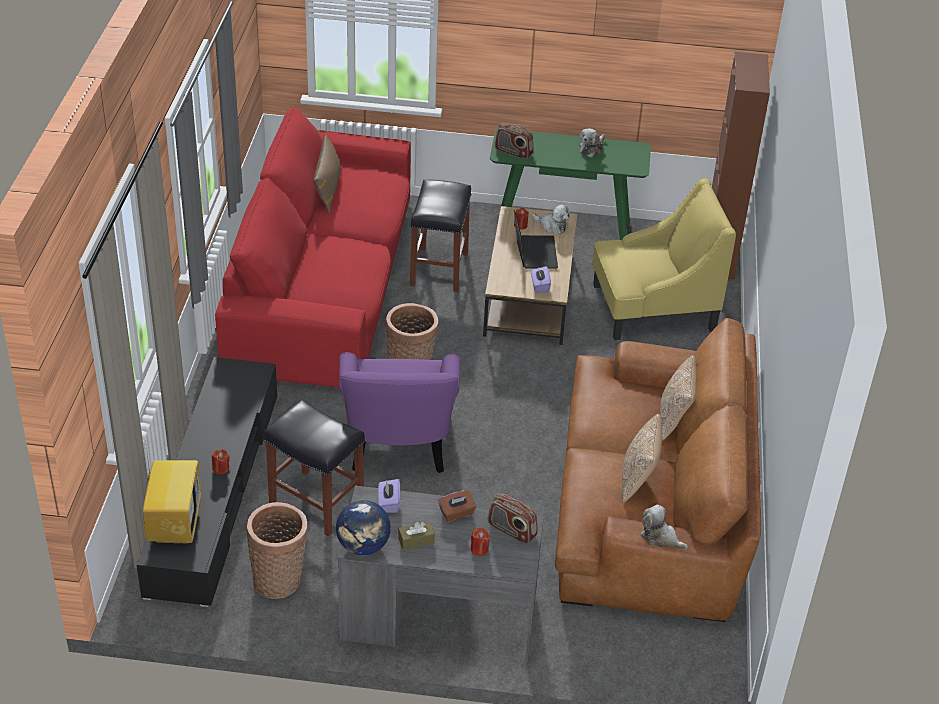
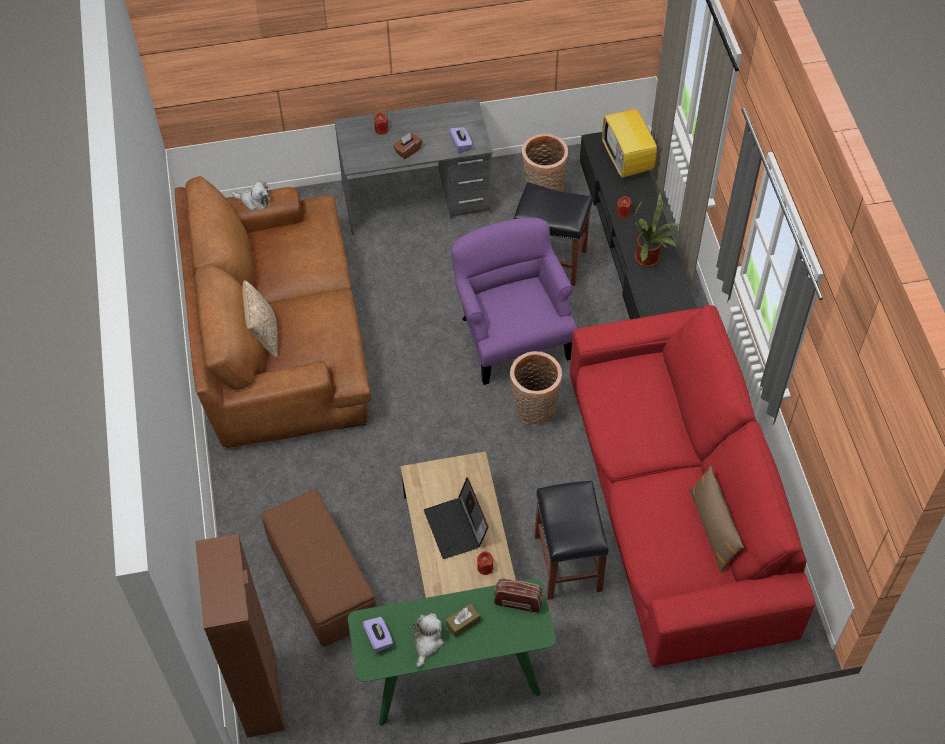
camera: 165 degrees right, 15 degrees up
(225, 416) = (650, 259): none -> potted plant
(363, 546) = (464, 110): globe -> none
(416, 540) = (429, 124): brown tissue box -> brown tissue box (463, 623)
(511, 530) = (363, 149): radio -> none
(539, 286) = (434, 479): purple tissue box -> purple tissue box (379, 638)
(552, 226) = (450, 578): plush toy -> none
(638, 480) = (283, 262): pillow -> none
(653, 307) = (322, 581): yellow armchair -> brown ottoman

